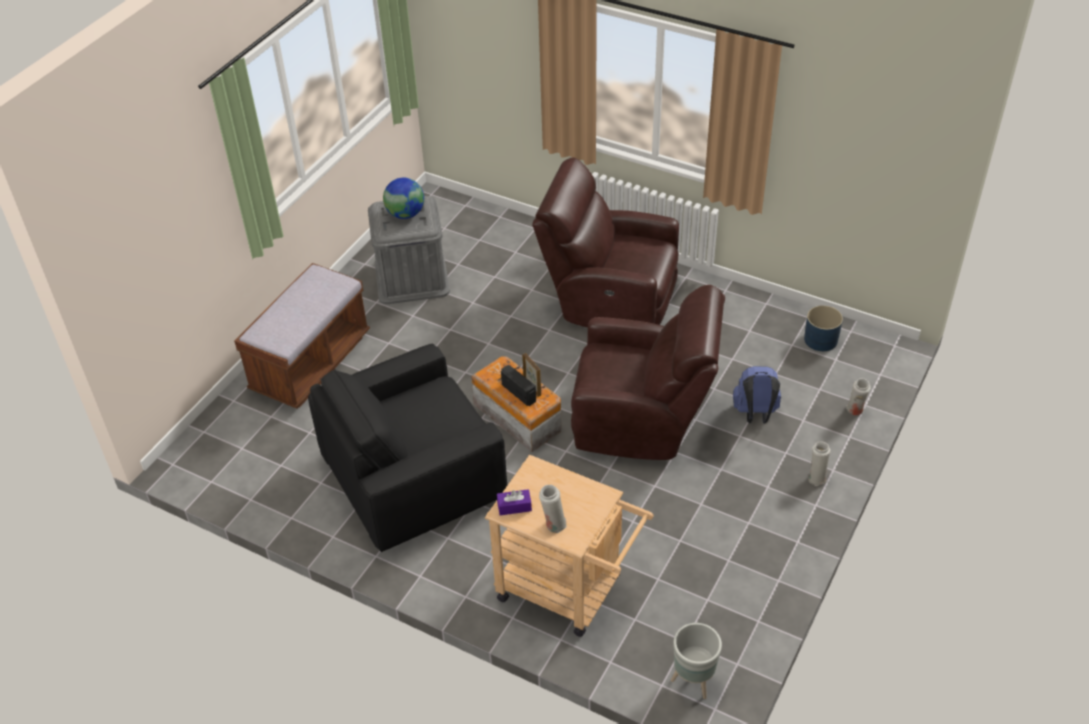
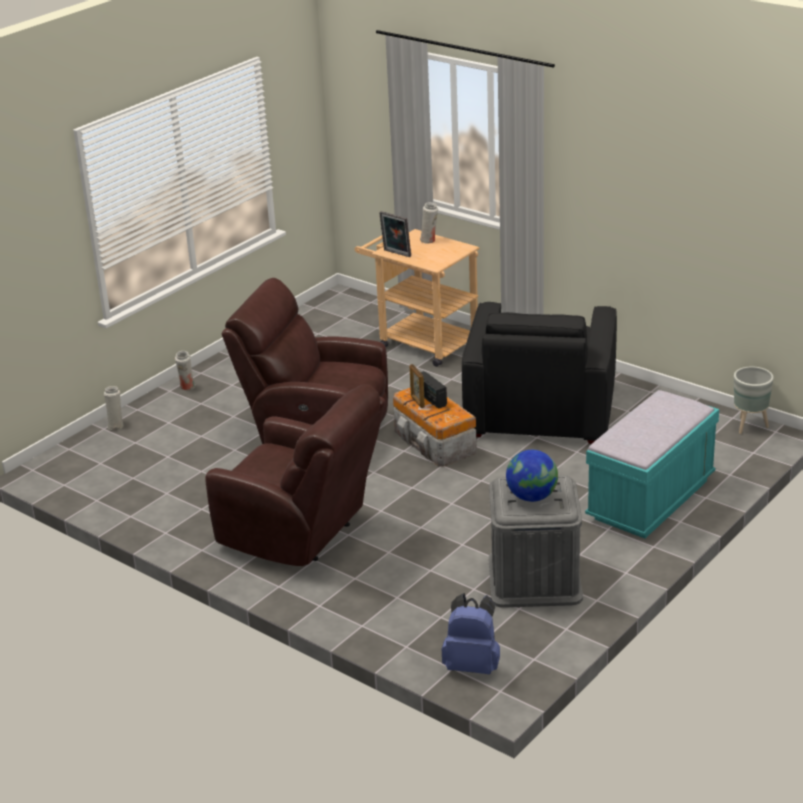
camera: 170 degrees left, 15 degrees down
(311, 363) = (651, 500): brown bench -> turquoise bench
(413, 477) = (540, 409): black armchair -> black armchair turned 120 degrees clockwise
(514, 506) = (456, 249): purple tissue box -> none
(590, 488) = (396, 254): none -> picture frame
(693, 681) = (348, 302): grey planter -> grey planter (749, 426)
(755, 414) = (208, 429): blue backpack -> blue backpack (473, 665)
(821, 340) = (100, 479): blue planter -> none

